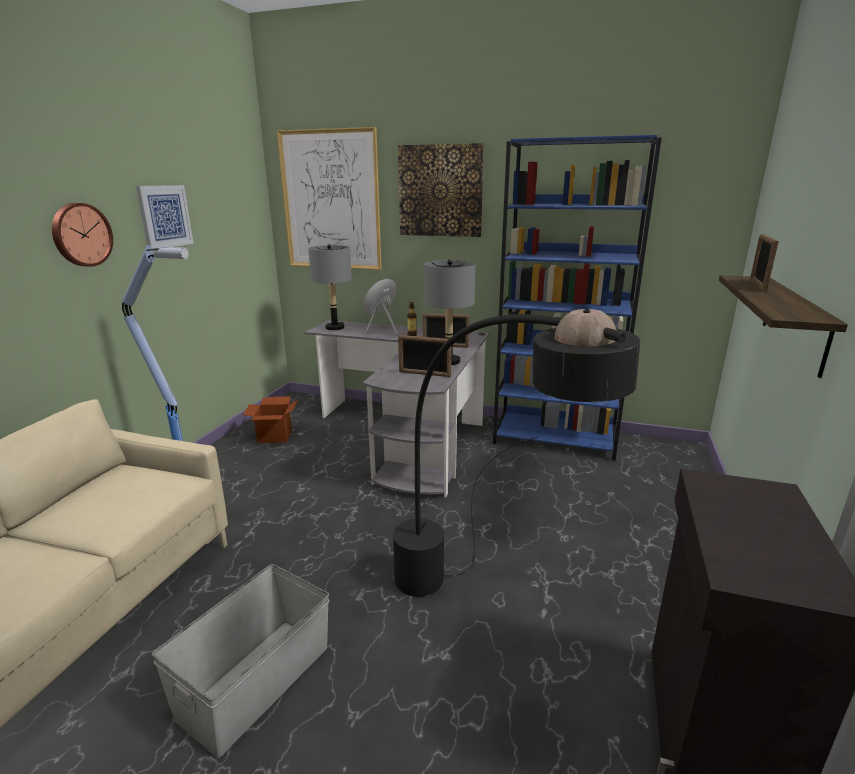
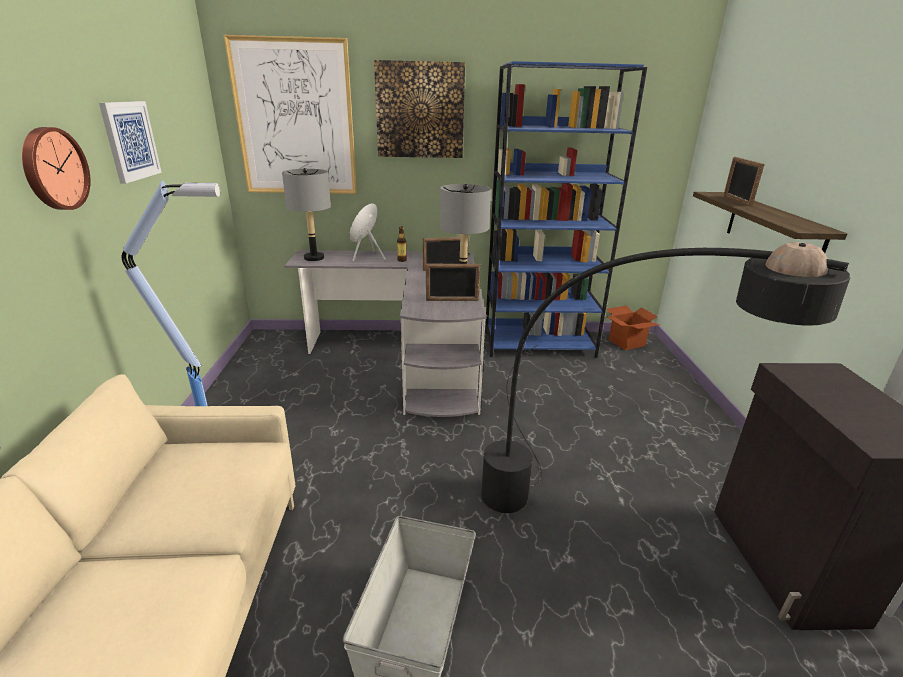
camera: 20 degrees left, 5 degrees up
(275, 436) = (269, 381): cardboard box -> cardboard box (626, 342)

